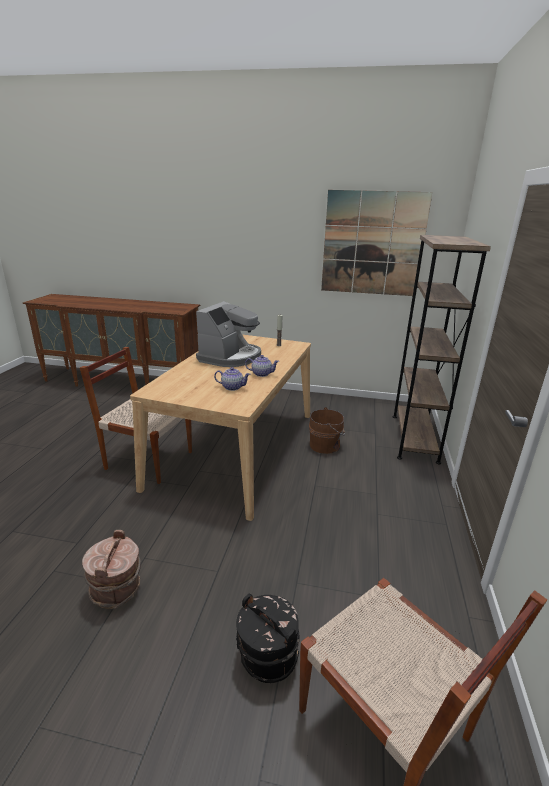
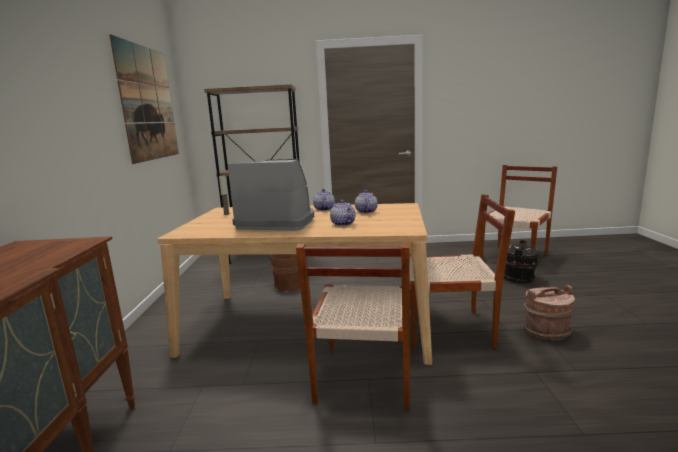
camera: 100 degrees left, 10 degrees down
(174, 518) = (449, 329): none -> chair
(199, 374) = (343, 224): none -> teapot

